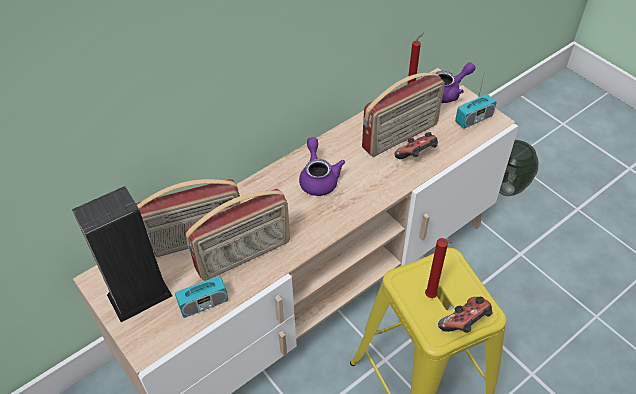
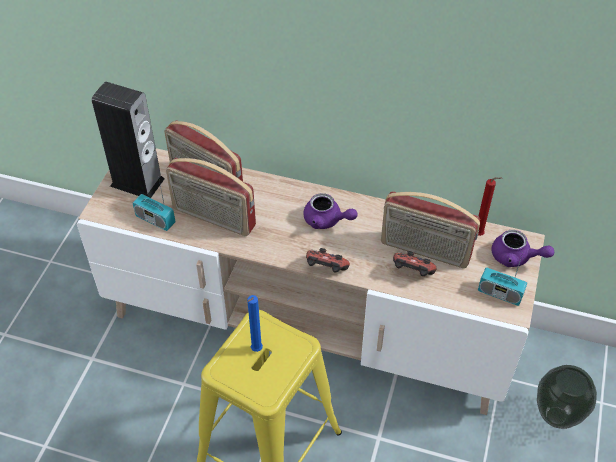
camera: 55 degrees right, 0 degrees up
(318, 178) = (327, 220): purple teapot -> purple teapot turned 75 degrees clockwise
(432, 297) = (255, 351): red candle -> blue candle
(465, 323) = (245, 385): game controller -> game controller (325, 270)

